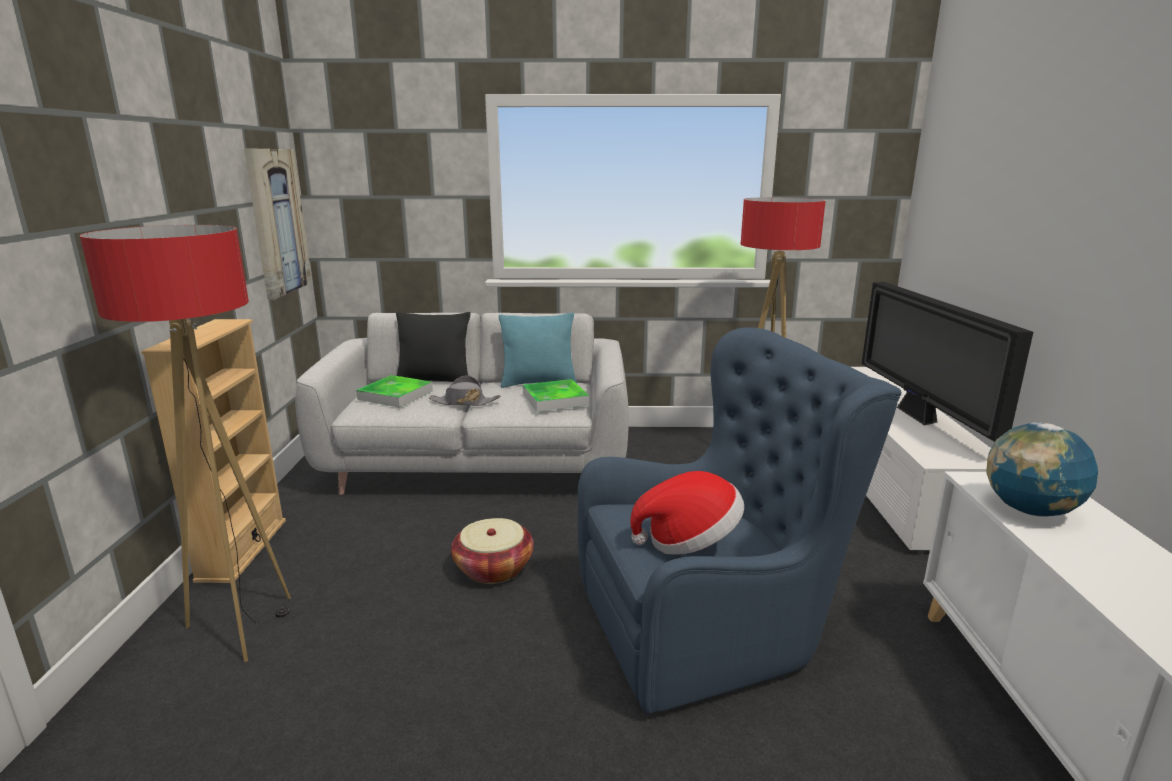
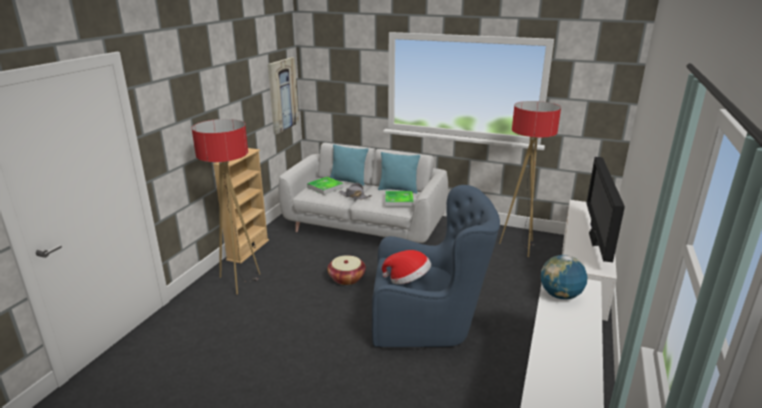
camera: 20 degrees right, 5 degrees up
(435, 381) = (348, 181): black pillow -> turquoise pillow

